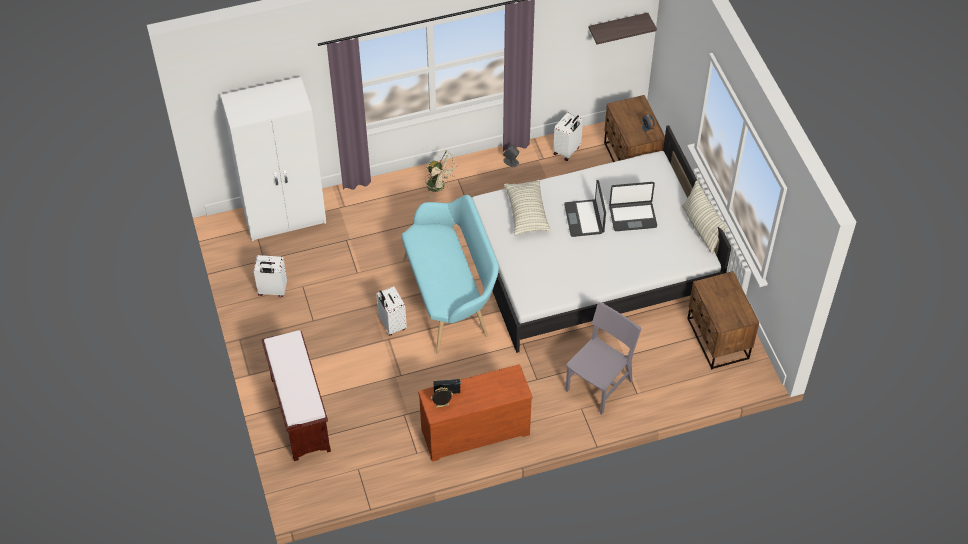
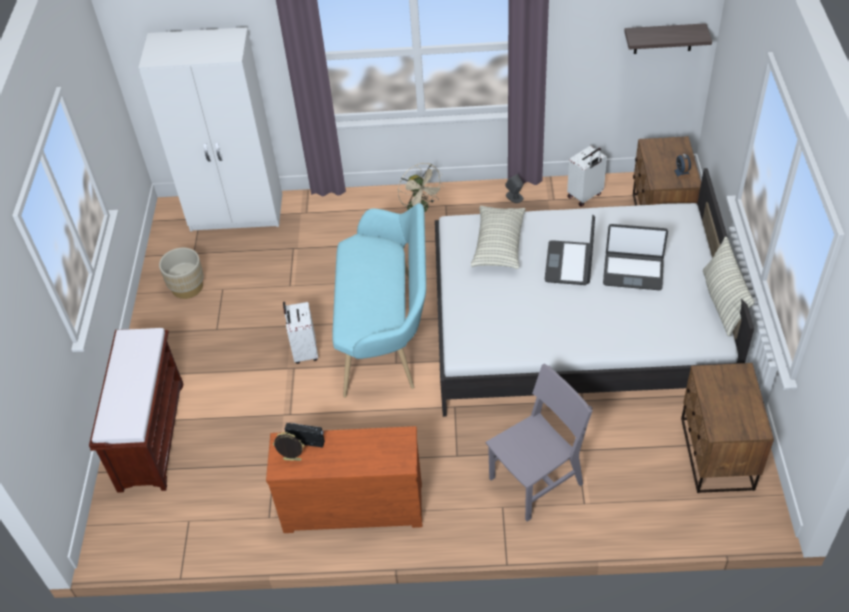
camera: 20 degrees right, 5 degrees down
(272, 290) = (187, 287): white suitcase -> beige planter

